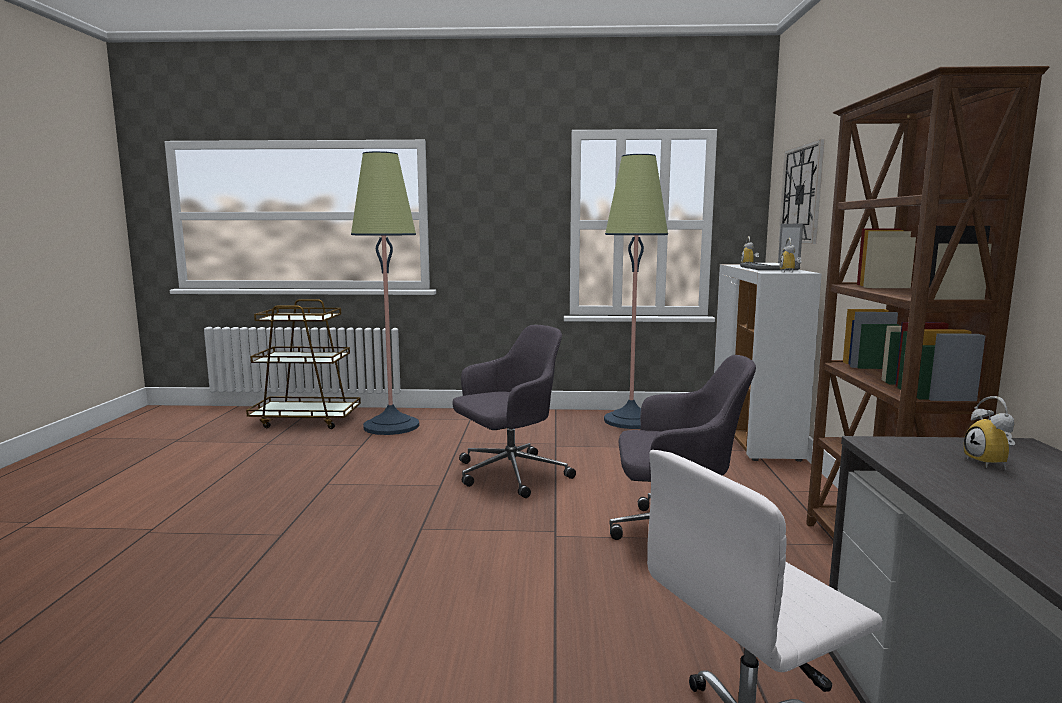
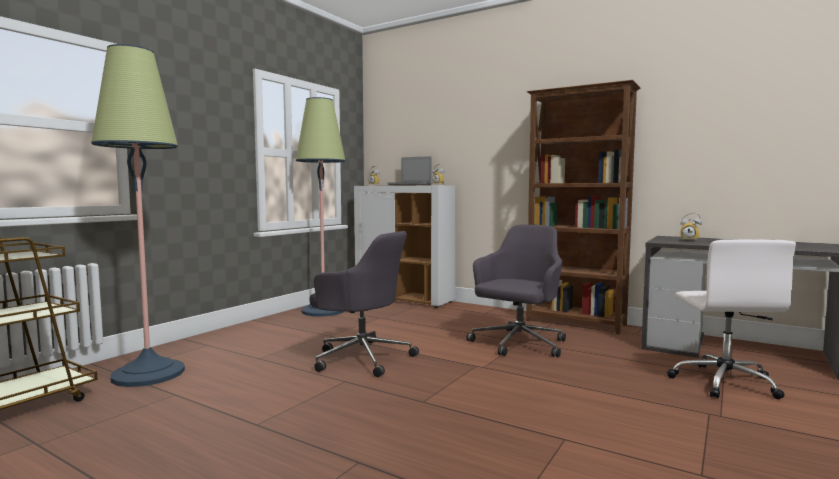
camera: 60 degrees left, 5 degrees down
(509, 474) = (361, 358): grey office chair -> grey office chair turned 120 degrees clockwise
(801, 194) = (416, 139): wall clock -> none

